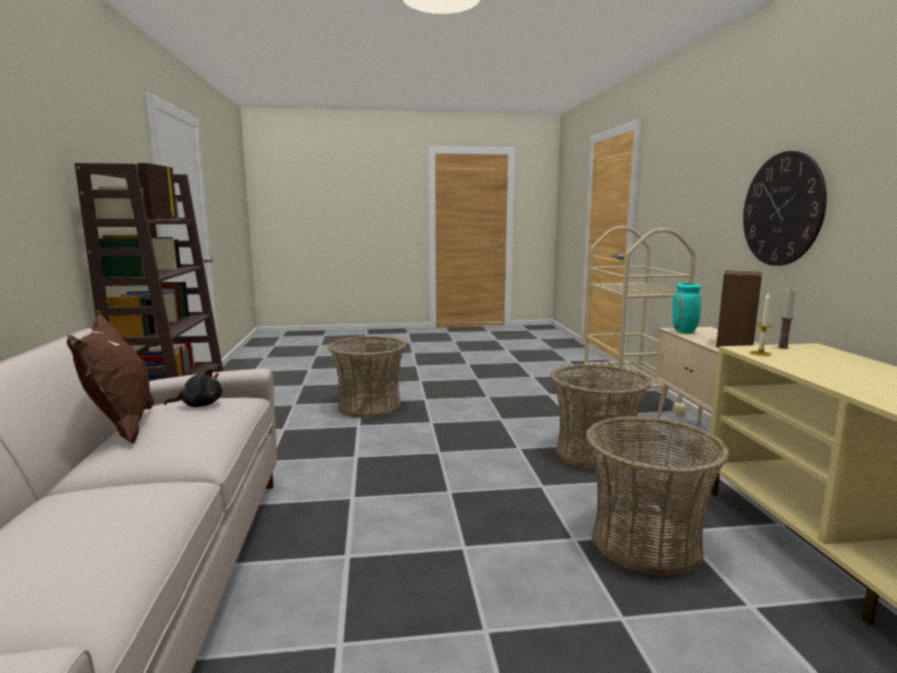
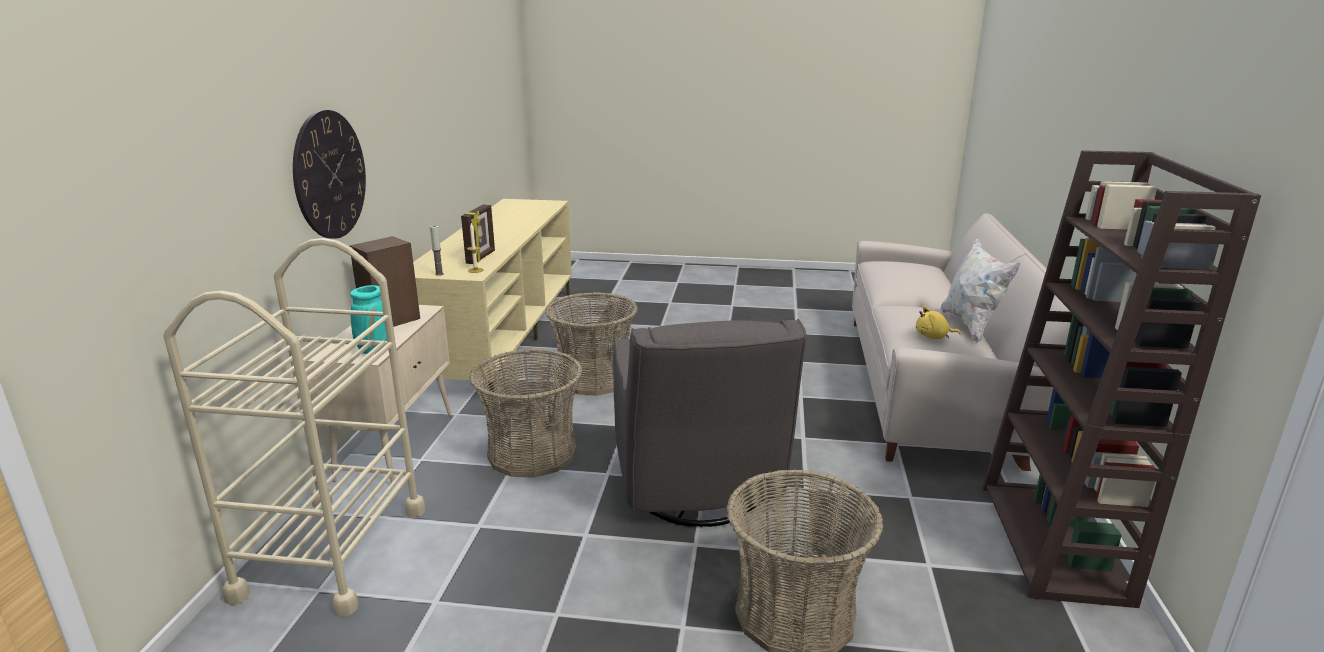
camera: 165 degrees left, 10 degrees up
(121, 427) = (971, 325): brown pillow -> white pillow
(160, 219) = (1120, 242): picture frame -> picture frame (481, 257)
(199, 405) = (933, 337): black plush toy -> yellow plush toy
(440, 445) = (698, 492): none -> grey armchair

